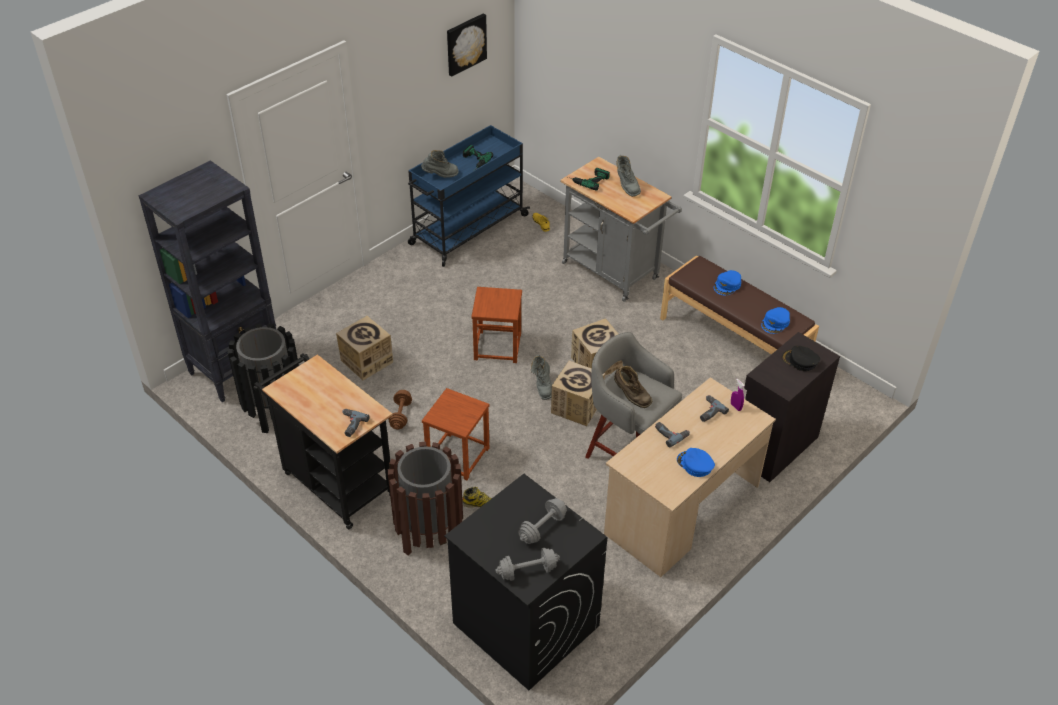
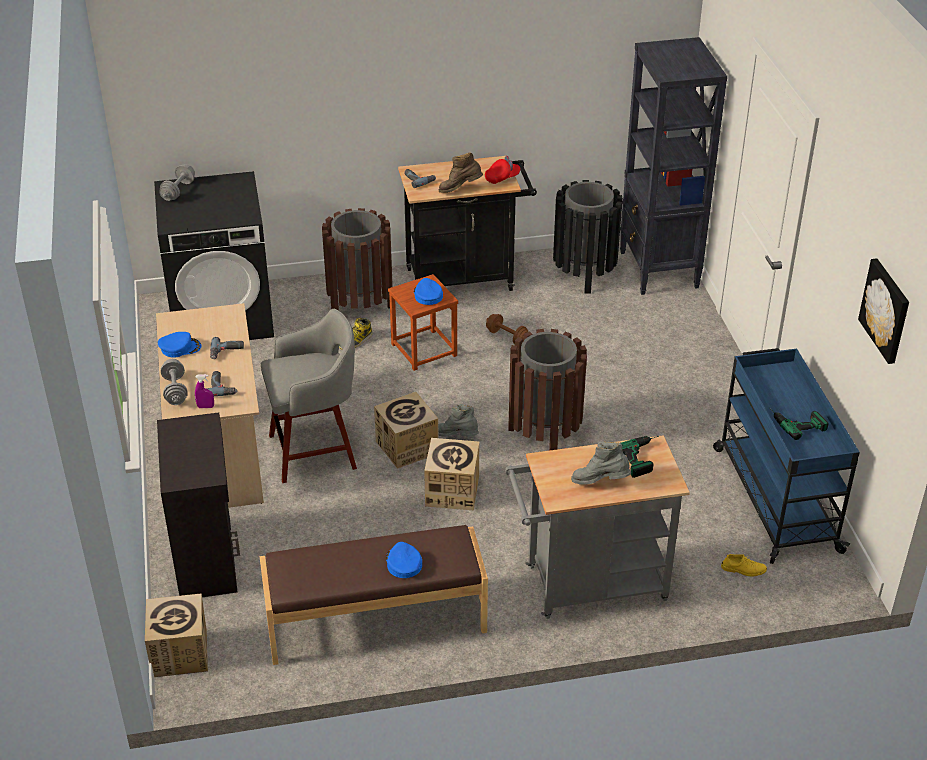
camera: 125 degrees right, 5 degrees down
(306, 373) = (502, 178): none -> red cap
(366, 361) = (601, 343): cardboard box -> cardboard box (180, 653)
(440, 176) = (782, 384): grey boot -> none
(497, 346) = (544, 433): brown stool -> brown trash can
(542, 528) = (203, 210): grey dumbbell -> grey dumbbell (175, 390)
(631, 396) = (302, 363): brown boot -> brown boot (460, 189)
(775, 323) = (304, 565): blue cap -> blue cap (427, 295)
(800, 361) = (190, 459): black cap -> none

